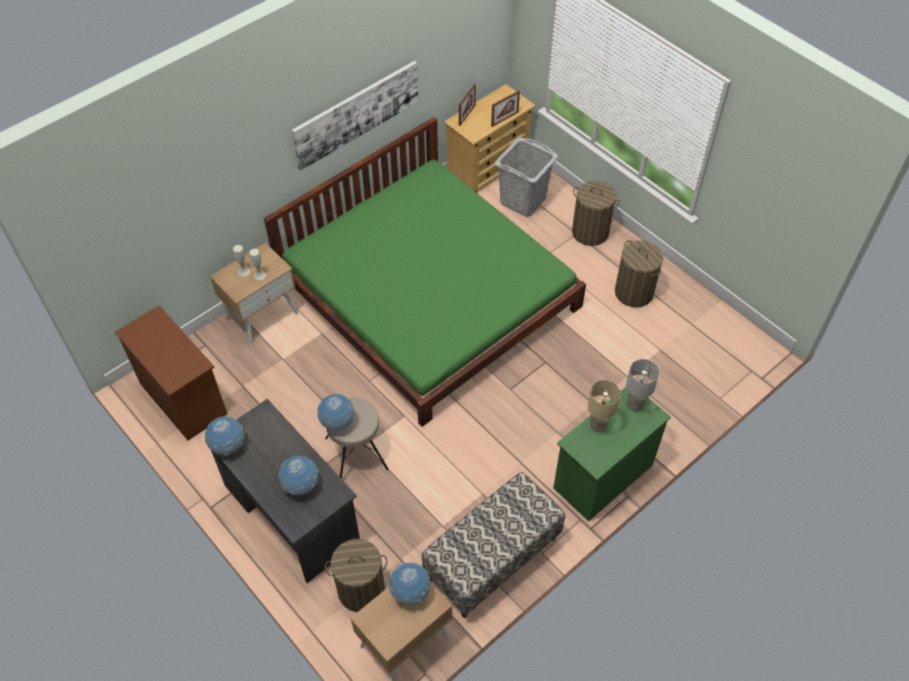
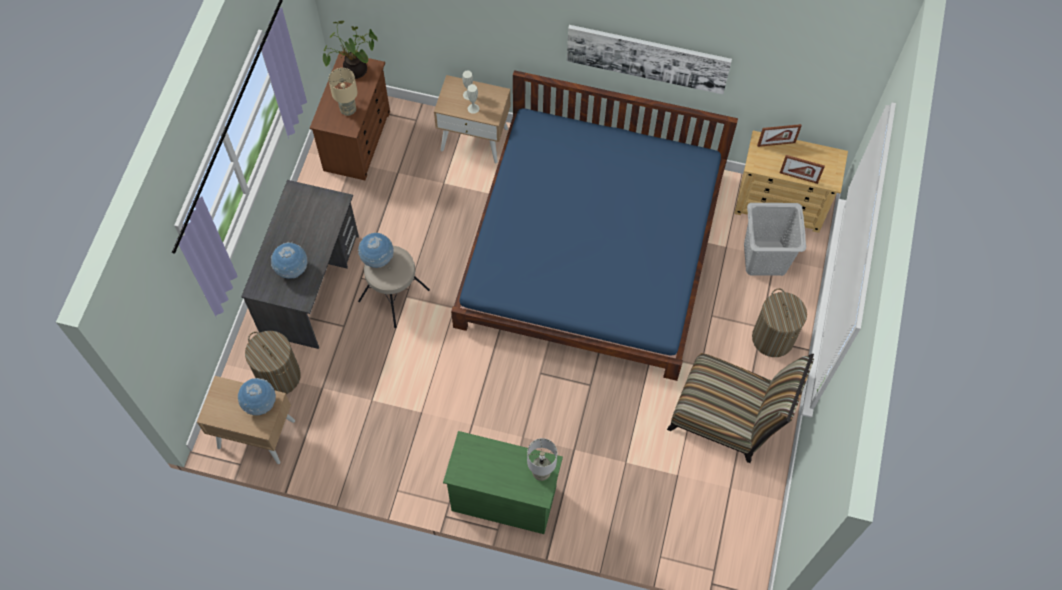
camera: 55 degrees right, 10 degrees up
(146, 332) = (354, 72): none -> potted plant
(228, 446) = (293, 198): globe -> none
(428, 295) = (591, 248): green bed -> blue bed
(492, 559) = (367, 455): bench -> none
(597, 425) = (498, 453): beige table lamp -> beige table lamp (348, 110)
(634, 292) = (728, 416): laundry basket -> chair

